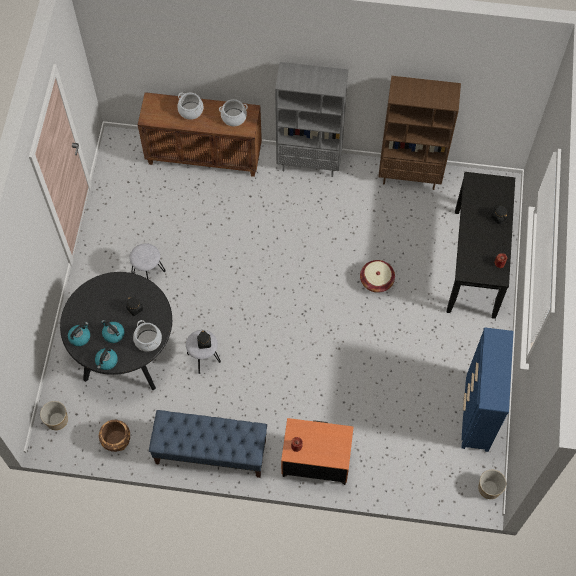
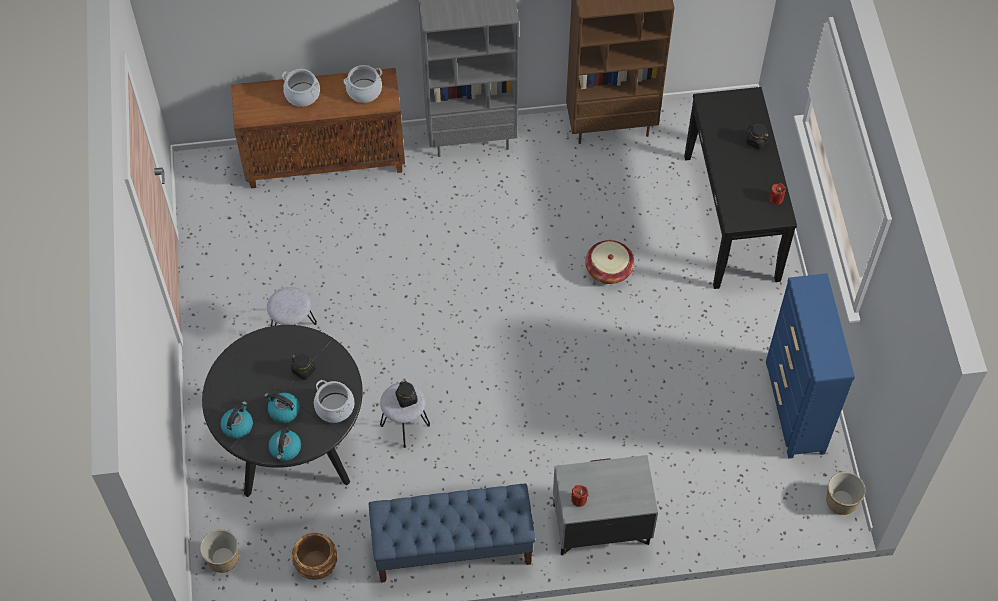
camera: 15 degrees left, 5 degrees down
(315, 463) = (600, 526): orange nightstand -> grey nightstand

